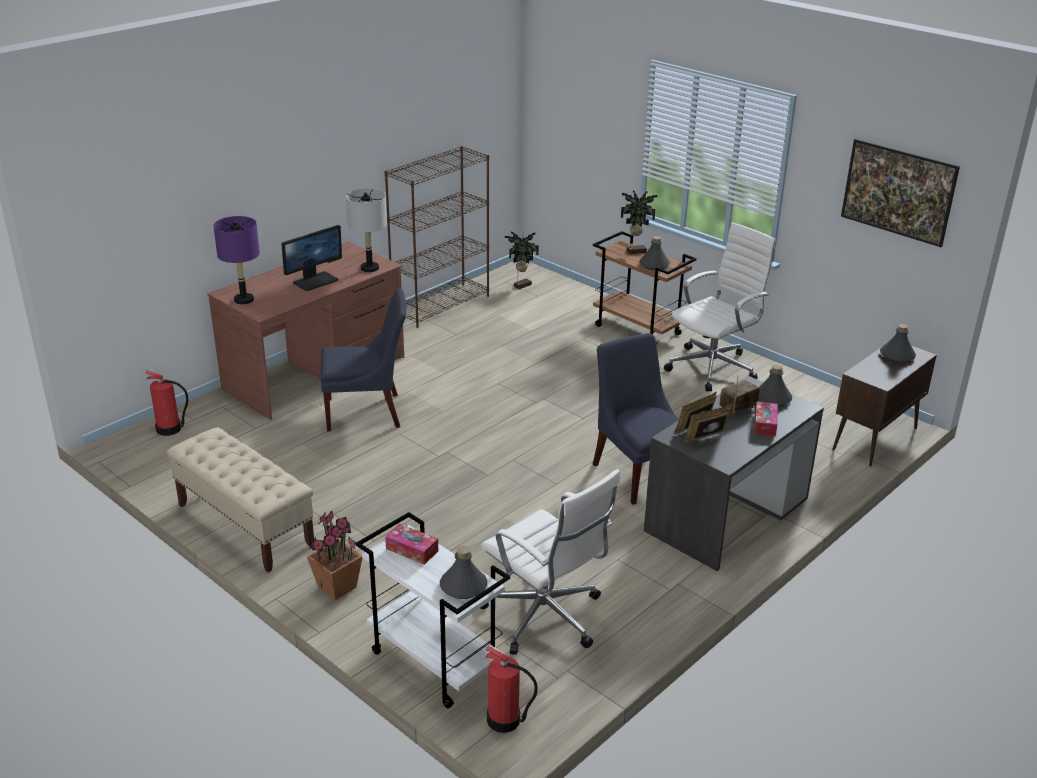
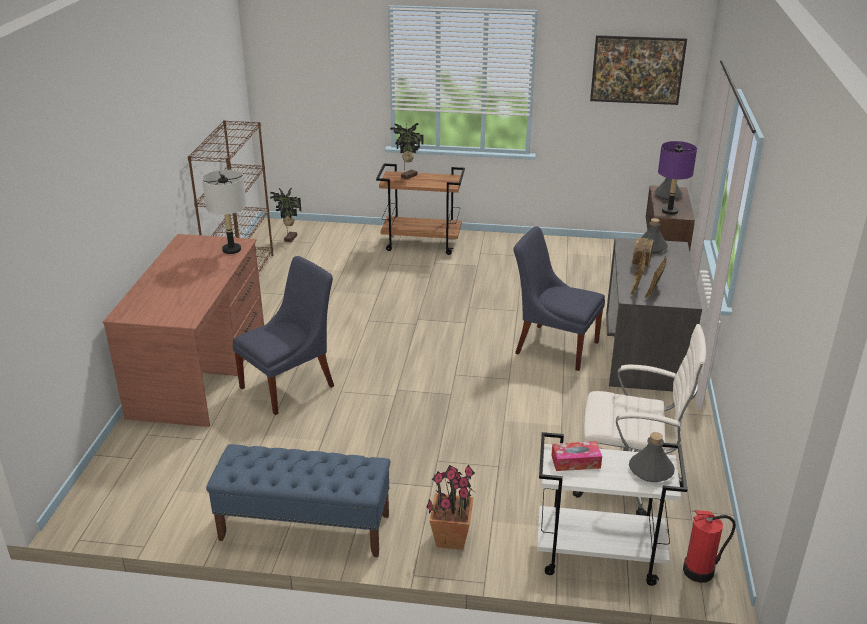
camera: 35 degrees left, 0 degrees up
(169, 429) = (117, 477): fire extinguisher -> none
(243, 300) = (151, 314): purple table lamp -> purple table lamp (669, 211)
(244, 525) = (304, 527): beige bench -> blue bench
(315, 281) = (197, 276): monitor -> none
(654, 265) = (436, 182): grey bottle -> none
(714, 367) = (507, 252): white office chair -> none
(765, 424) = (672, 266): tissue box -> none

